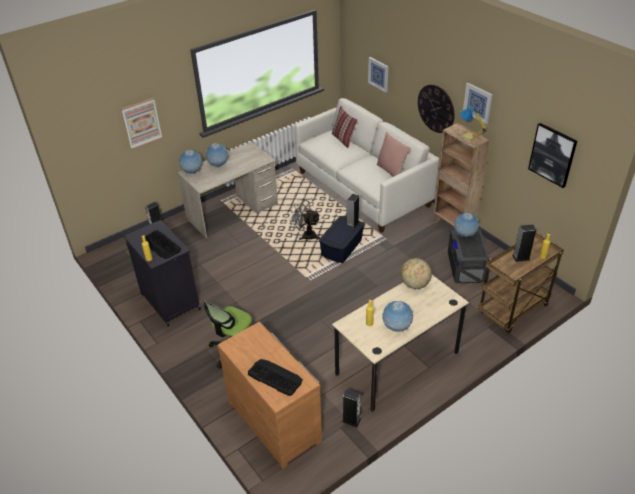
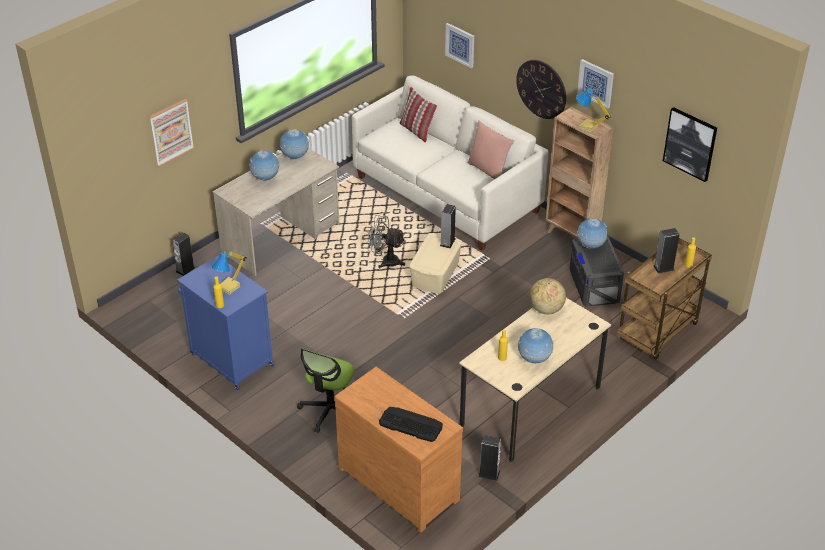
camera: 10 degrees left, 0 degrees up
(161, 245) = (230, 287): keyboard -> table lamp
(169, 301) = (230, 359): black cabinet -> blue cabinet
(192, 172) = (233, 190): globe -> globe (295, 157)
(341, 247) = (435, 273): blue storage box -> beige storage box

